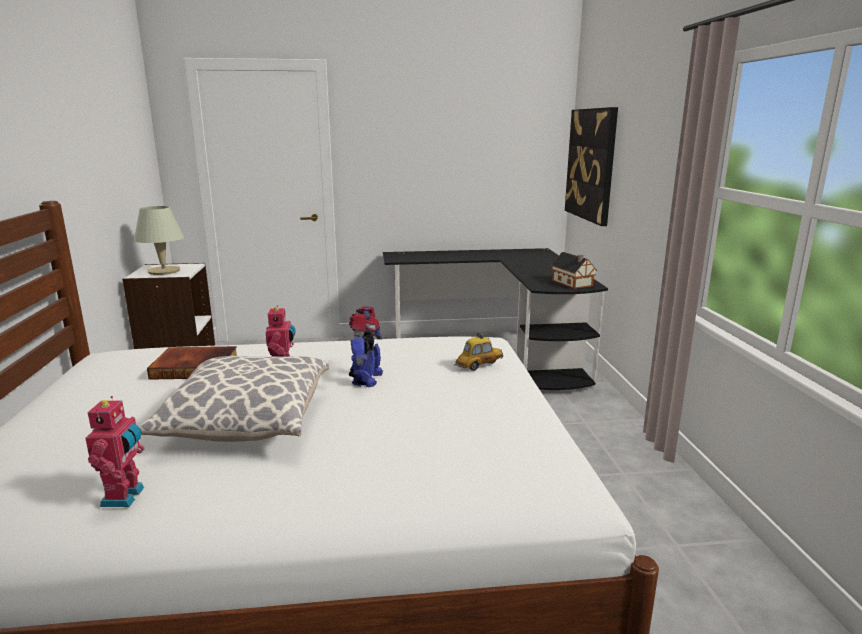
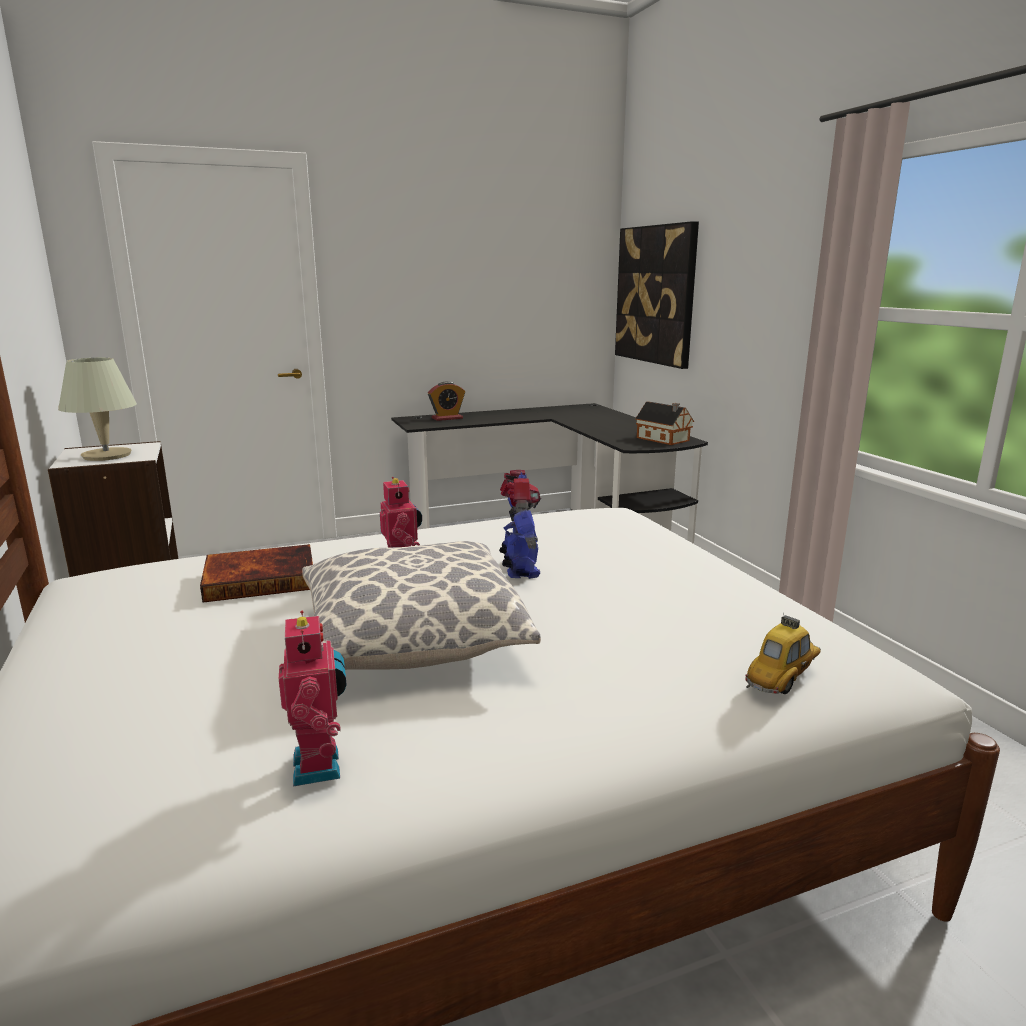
camera: 15 degrees left, 0 degrees up
(421, 255) = (447, 418): none -> alarm clock
(479, 365) = (644, 539): toy car -> toy car (783, 679)

